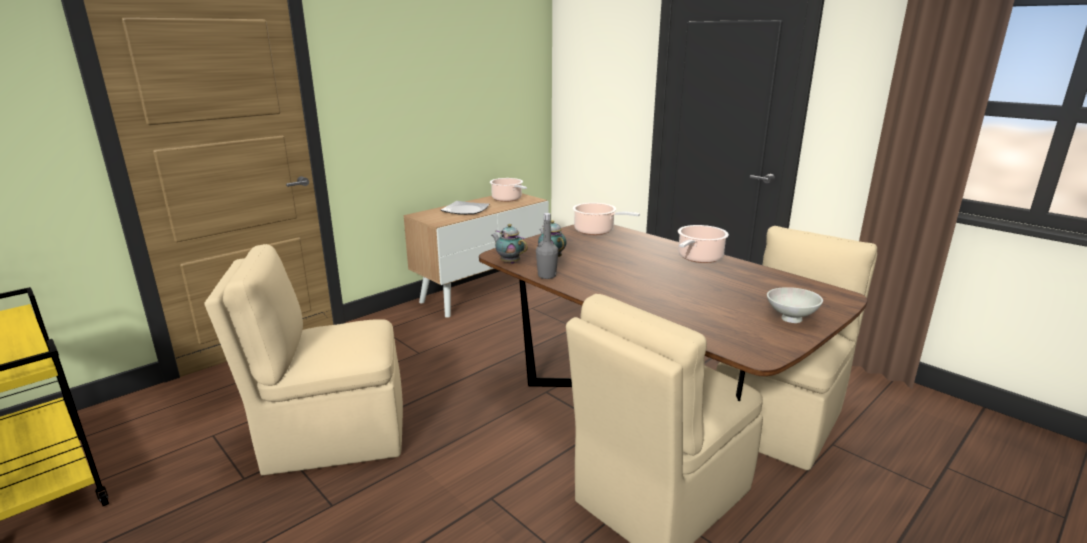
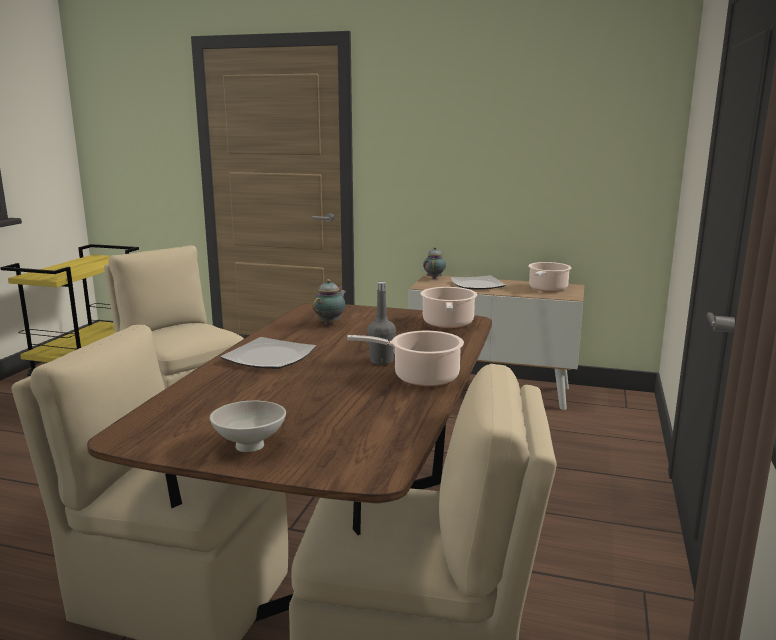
camera: 60 degrees right, 5 degrees down
(509, 262) = (299, 314): teapot -> teapot (434, 278)
(547, 276) = (277, 330): grey bottle -> grey bottle (381, 361)
(616, 288) = (270, 357): none -> plate

